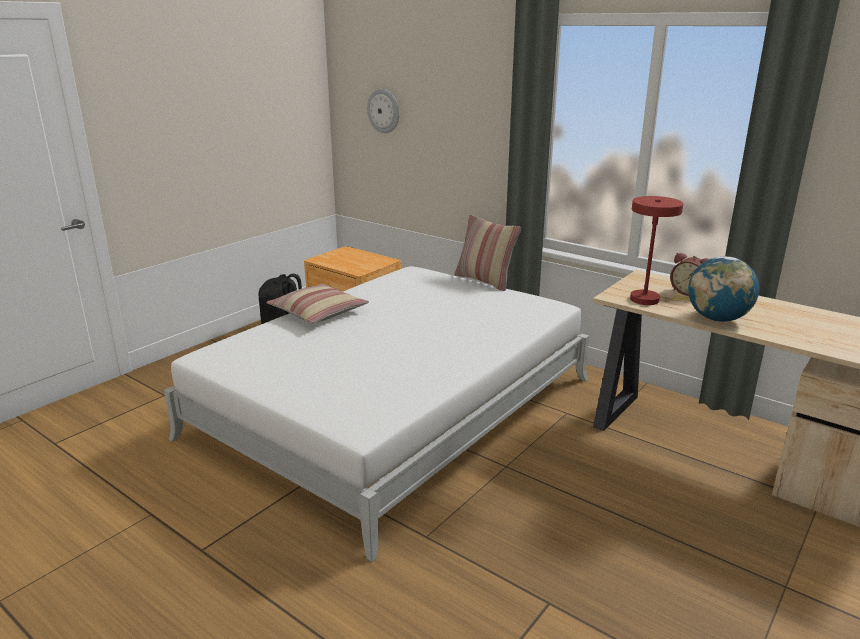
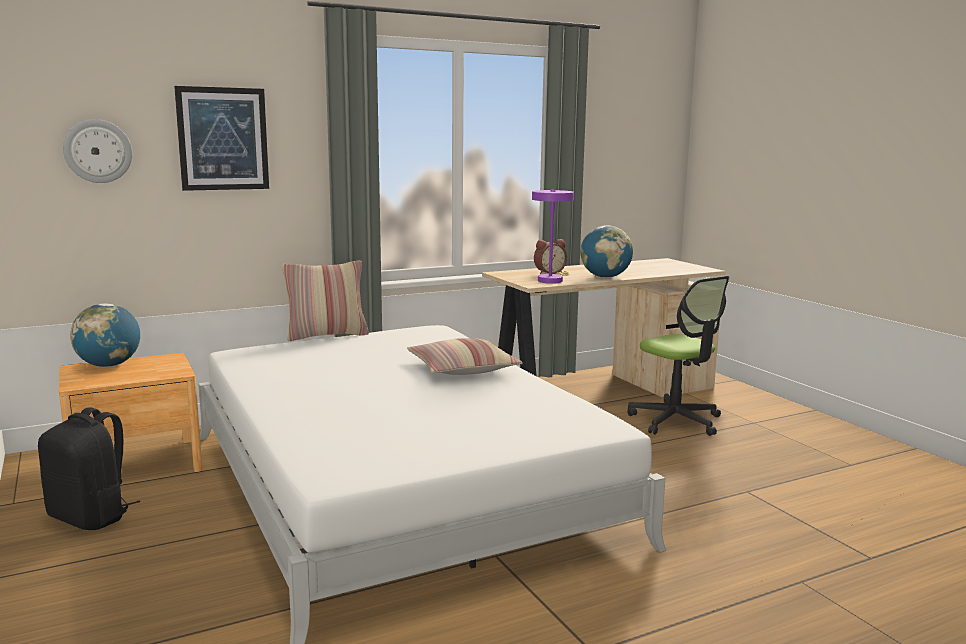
camera: 65 degrees left, 10 degrees down
(318, 313) = (288, 405): pillow -> pillow (462, 369)
(356, 254) = (109, 365): none -> globe
(451, 107) = (223, 139): none -> picture
(650, 299) = (551, 280): red table lamp -> purple table lamp
(704, 518) = (676, 421): none -> office chair

